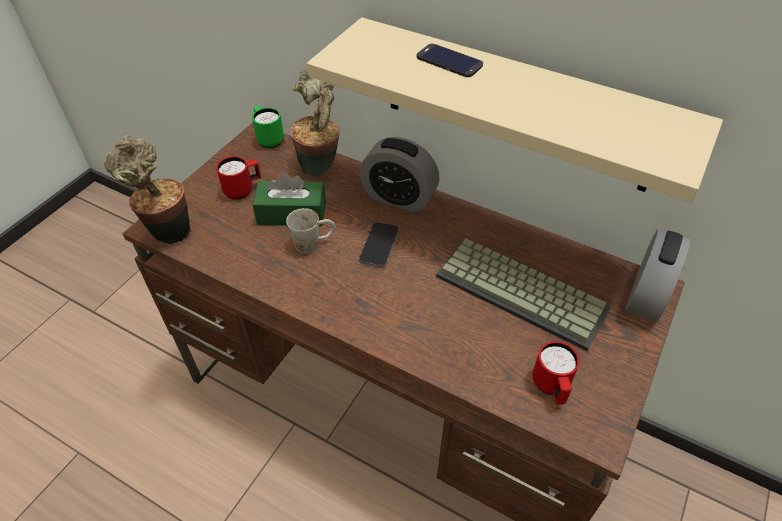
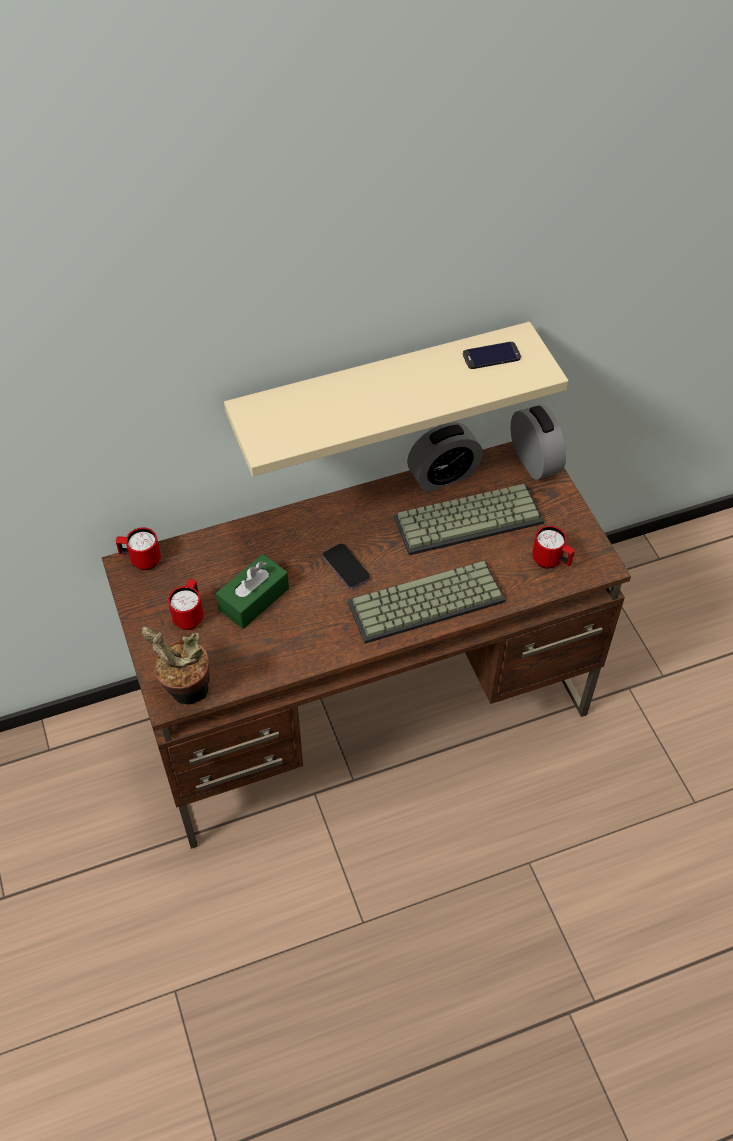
camera: 50 degrees left, 5 degrees up
(268, 139) = (141, 560): green mug -> red mug
(314, 243) = (302, 605): white mug -> none
(321, 166) = (218, 546): potted plant -> none
(396, 322) = (425, 604): none -> keyboard
(399, 198) = (309, 522): alarm clock -> alarm clock (443, 476)
(449, 61) = (337, 394): phone -> phone (491, 356)

